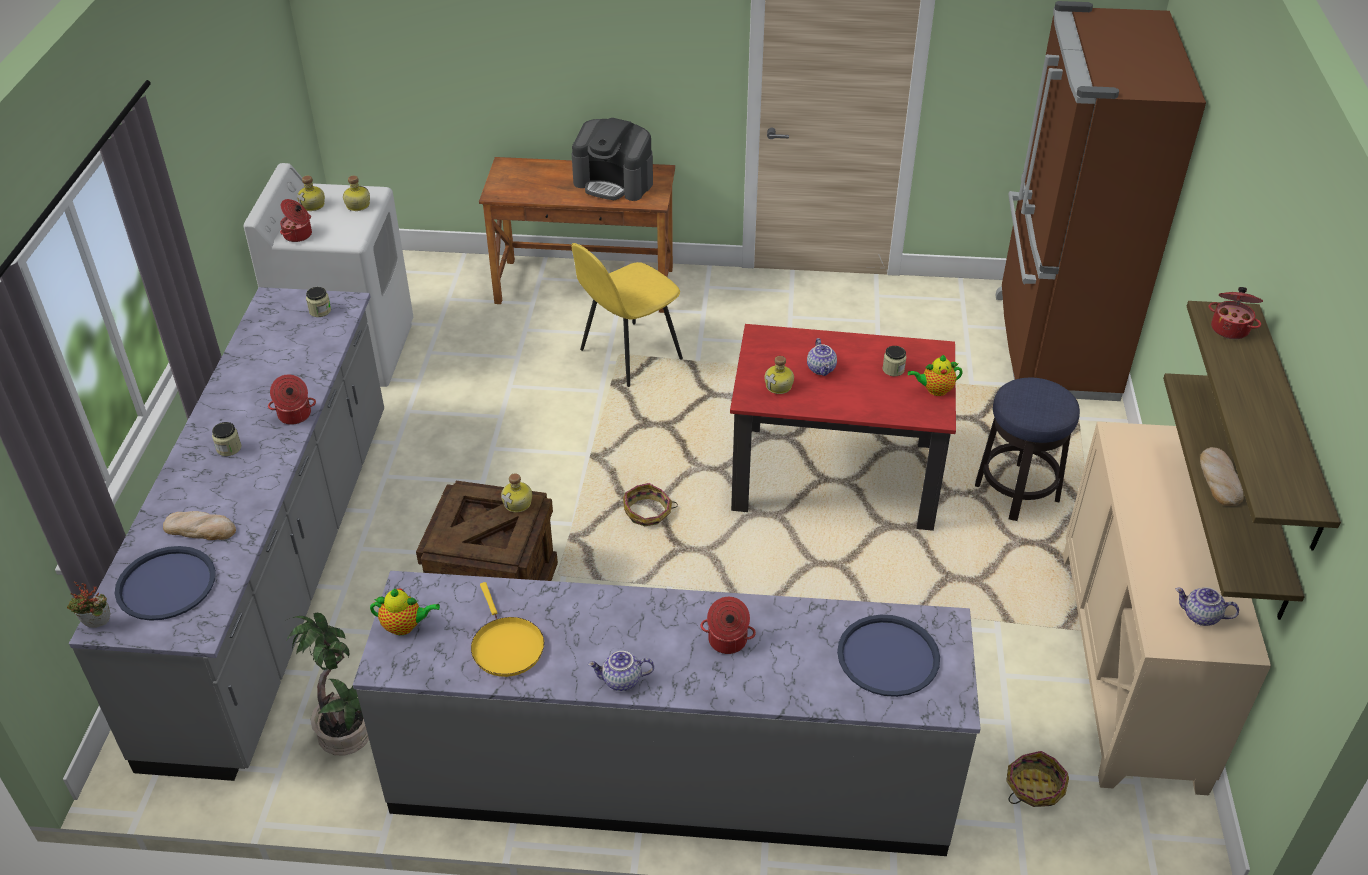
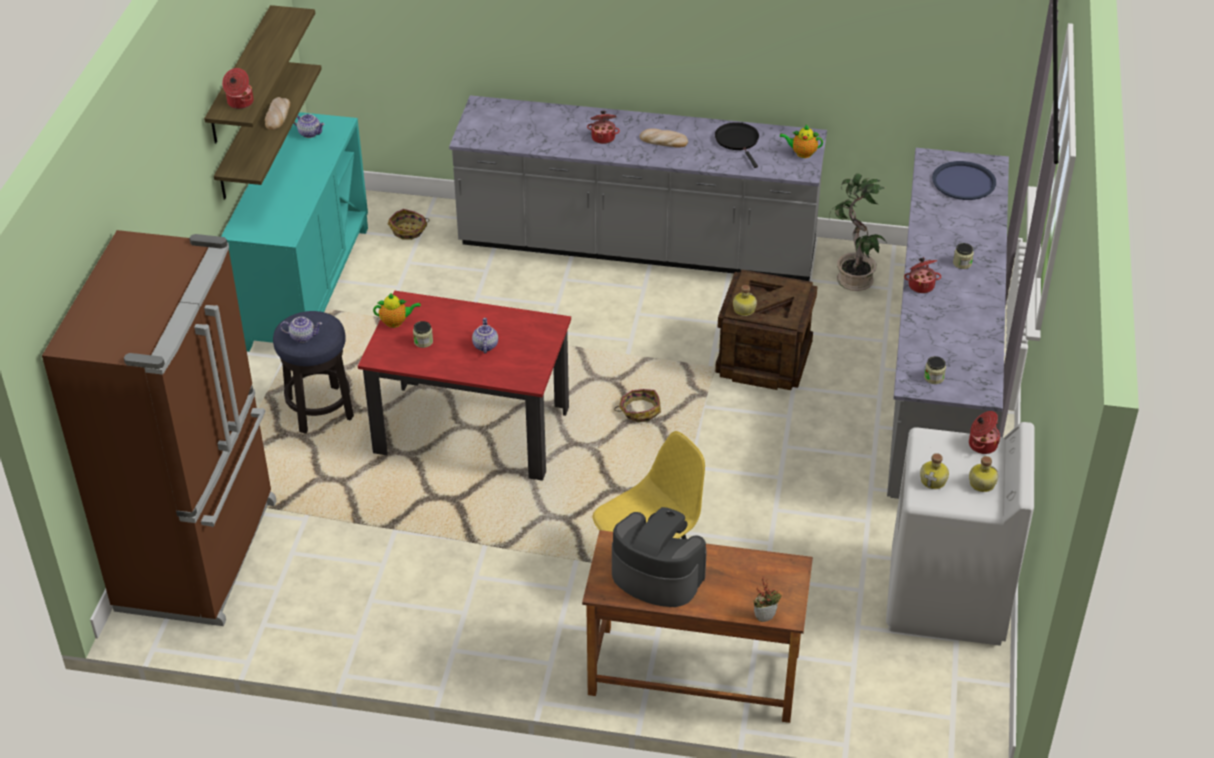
camera: 175 degrees left, 0 degrees up
(97, 626) = (995, 163): potted plant -> potted plant (765, 616)
(200, 529) = (957, 212): bread -> bread (663, 141)
(506, 646) = (738, 141): yellow frying pan -> black frying pan
(621, 681) = (668, 123): teapot -> teapot (303, 336)
(779, 386) = (525, 332): bottle -> none
(888, 657) = (508, 126): blue tray -> none
(1131, 666) = (305, 287): beige cabinet -> turquoise cabinet

